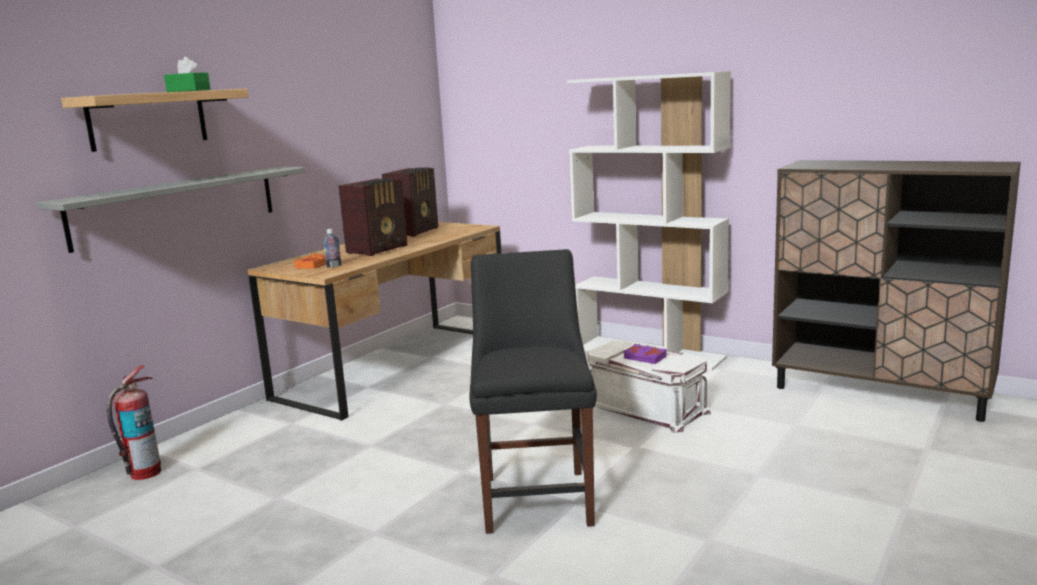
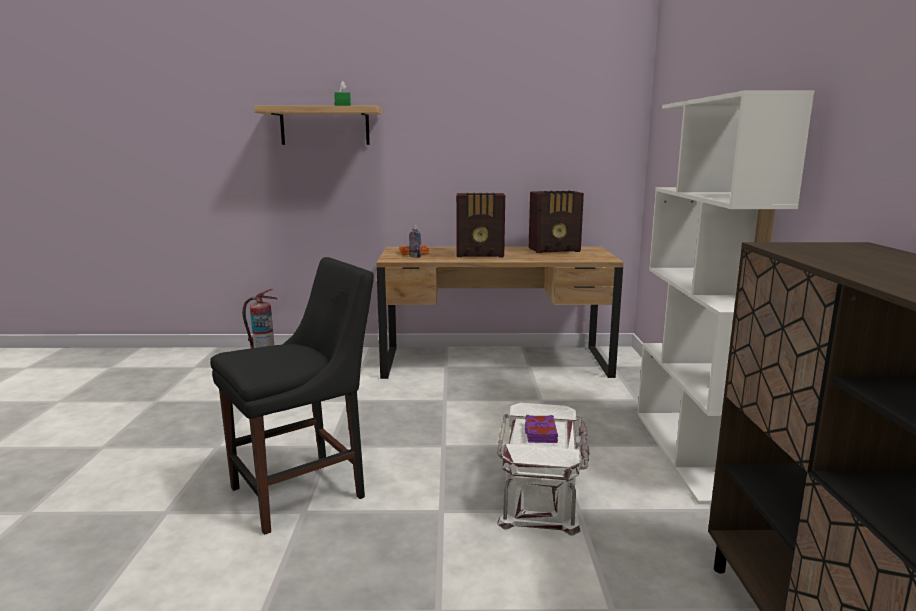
camera: 55 degrees right, 0 degrees up
(177, 206) = (339, 190): grey shelf -> none

